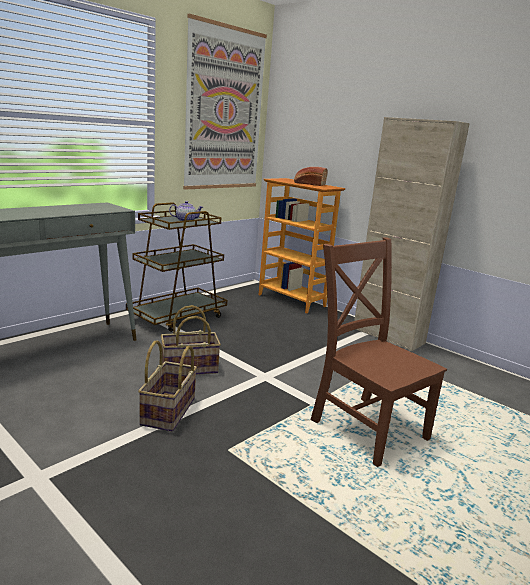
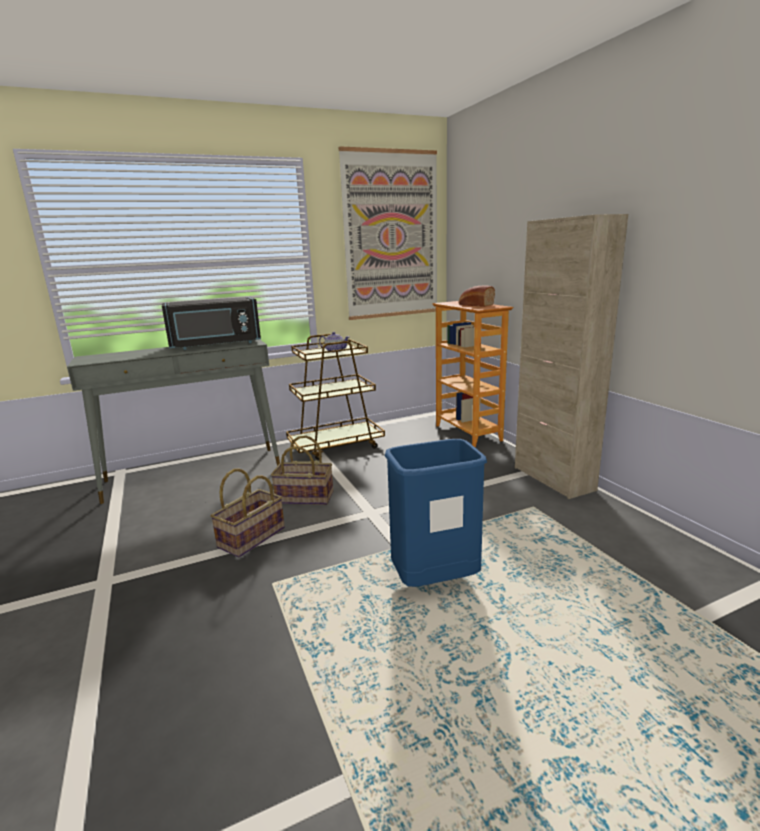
camera: 25 degrees right, 0 degrees up
(74, 208) = (216, 345): none -> black microwave
(365, 427) = (435, 581): brown chair -> blue trash can

